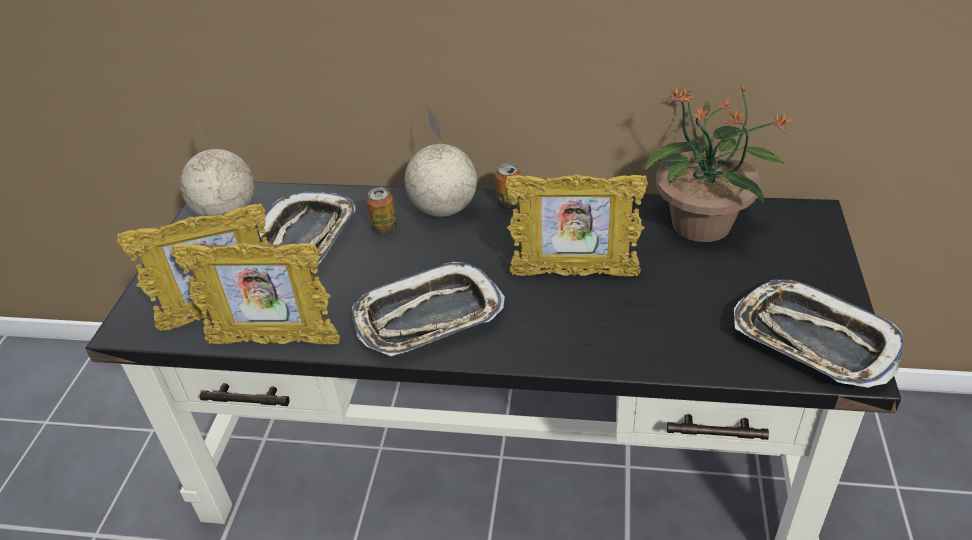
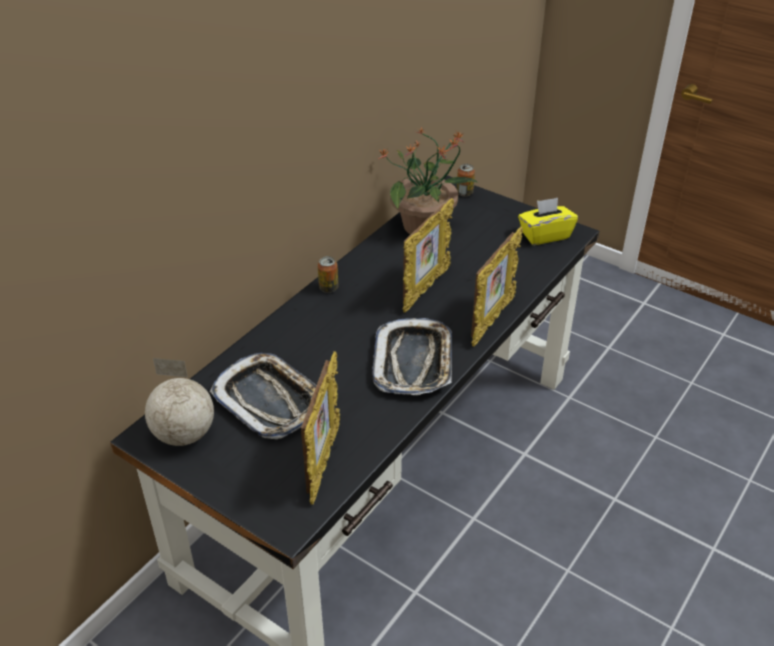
camera: 65 degrees left, 0 degrees up
(274, 342) = (377, 442): picture frame -> picture frame (492, 321)
(384, 229) = (297, 353): can -> can (464, 193)
(443, 210) = (304, 318): globe -> none
(812, 340) = (545, 235): tray -> yellow tissue box

